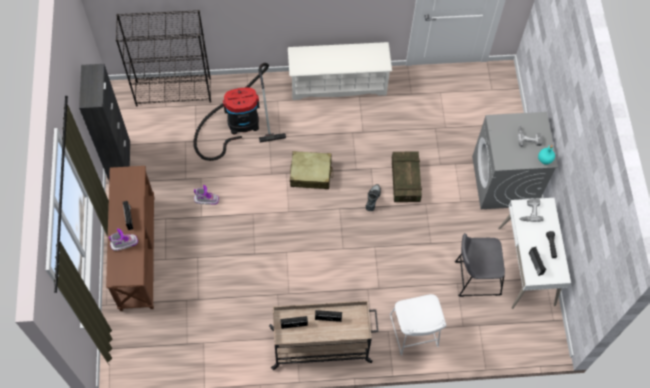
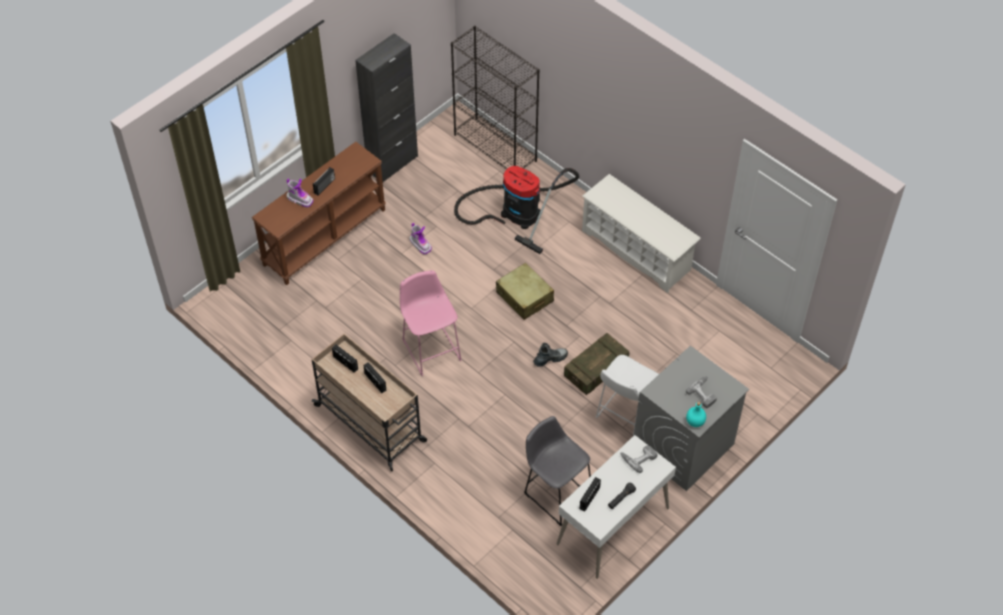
camera: 50 degrees right, 10 degrees down
(296, 260) = (431, 347): none -> pink stool
(414, 334) = (451, 484): white stool -> white stool (625, 413)

